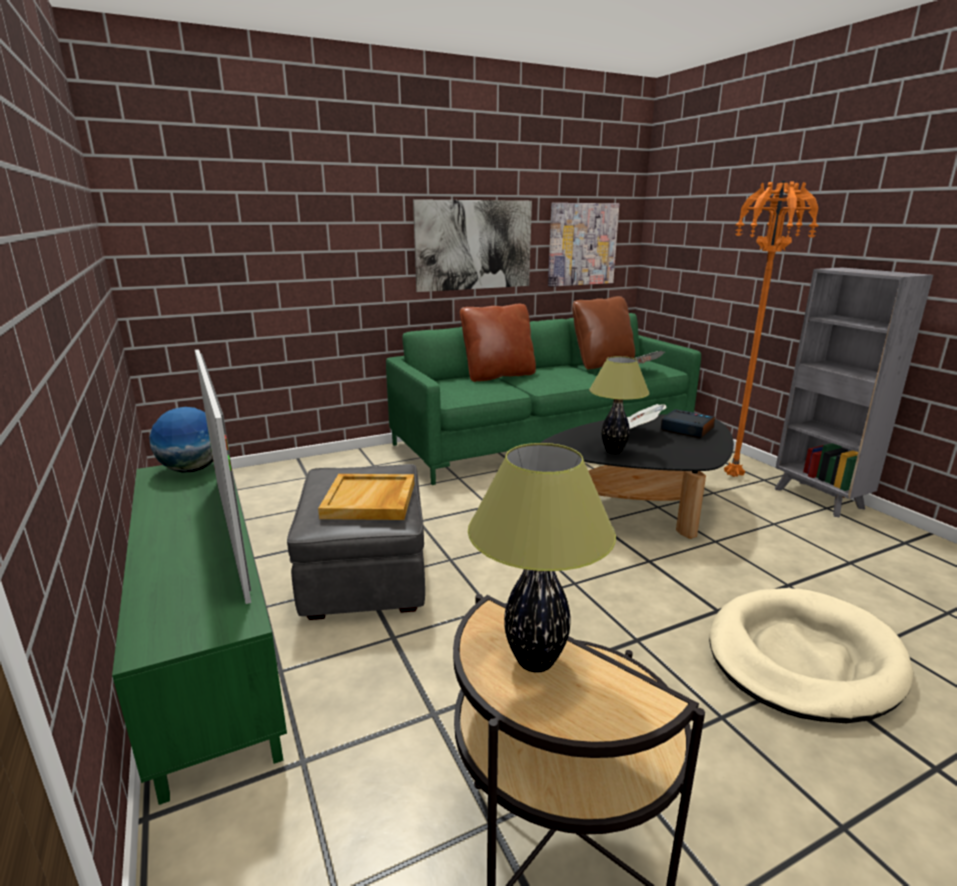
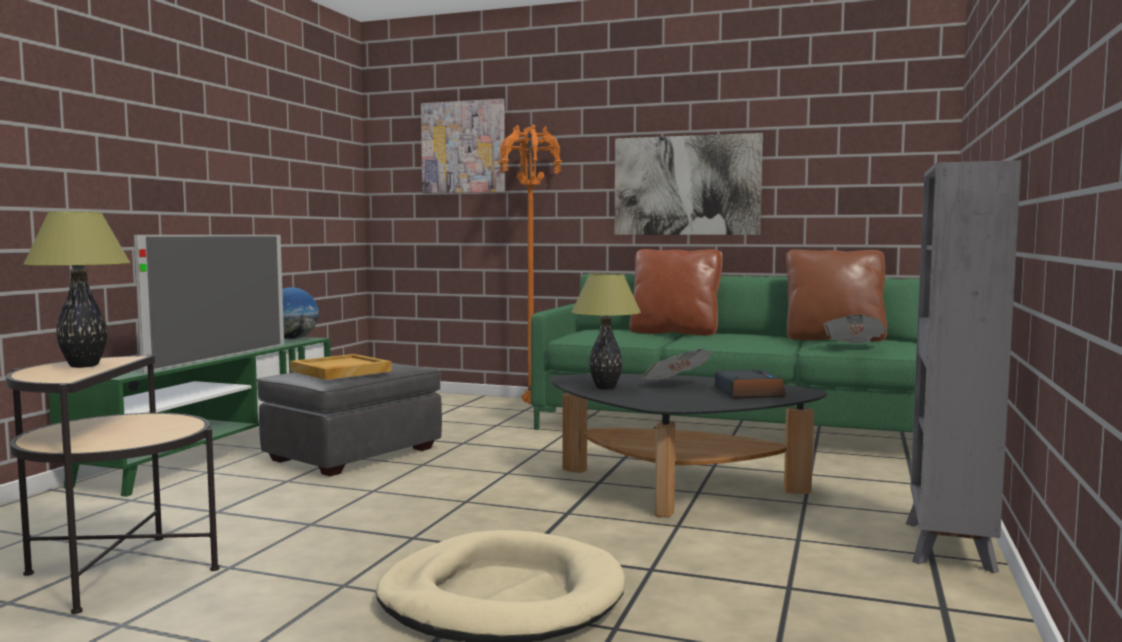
camera: 45 degrees right, 15 degrees down
(582, 244) = (846, 185): picture -> picture (463, 147)
(735, 477) = (884, 502): orange floor lamp -> orange floor lamp (531, 404)

